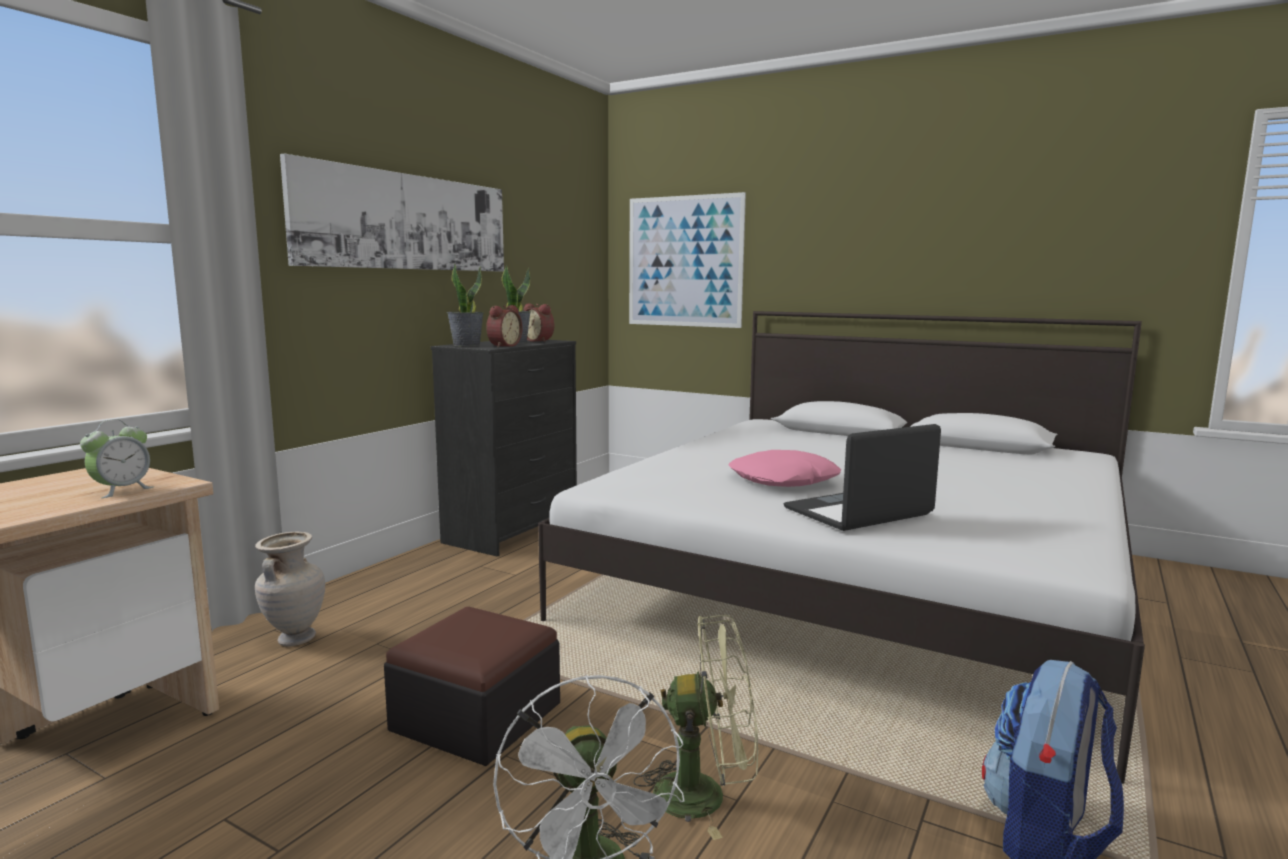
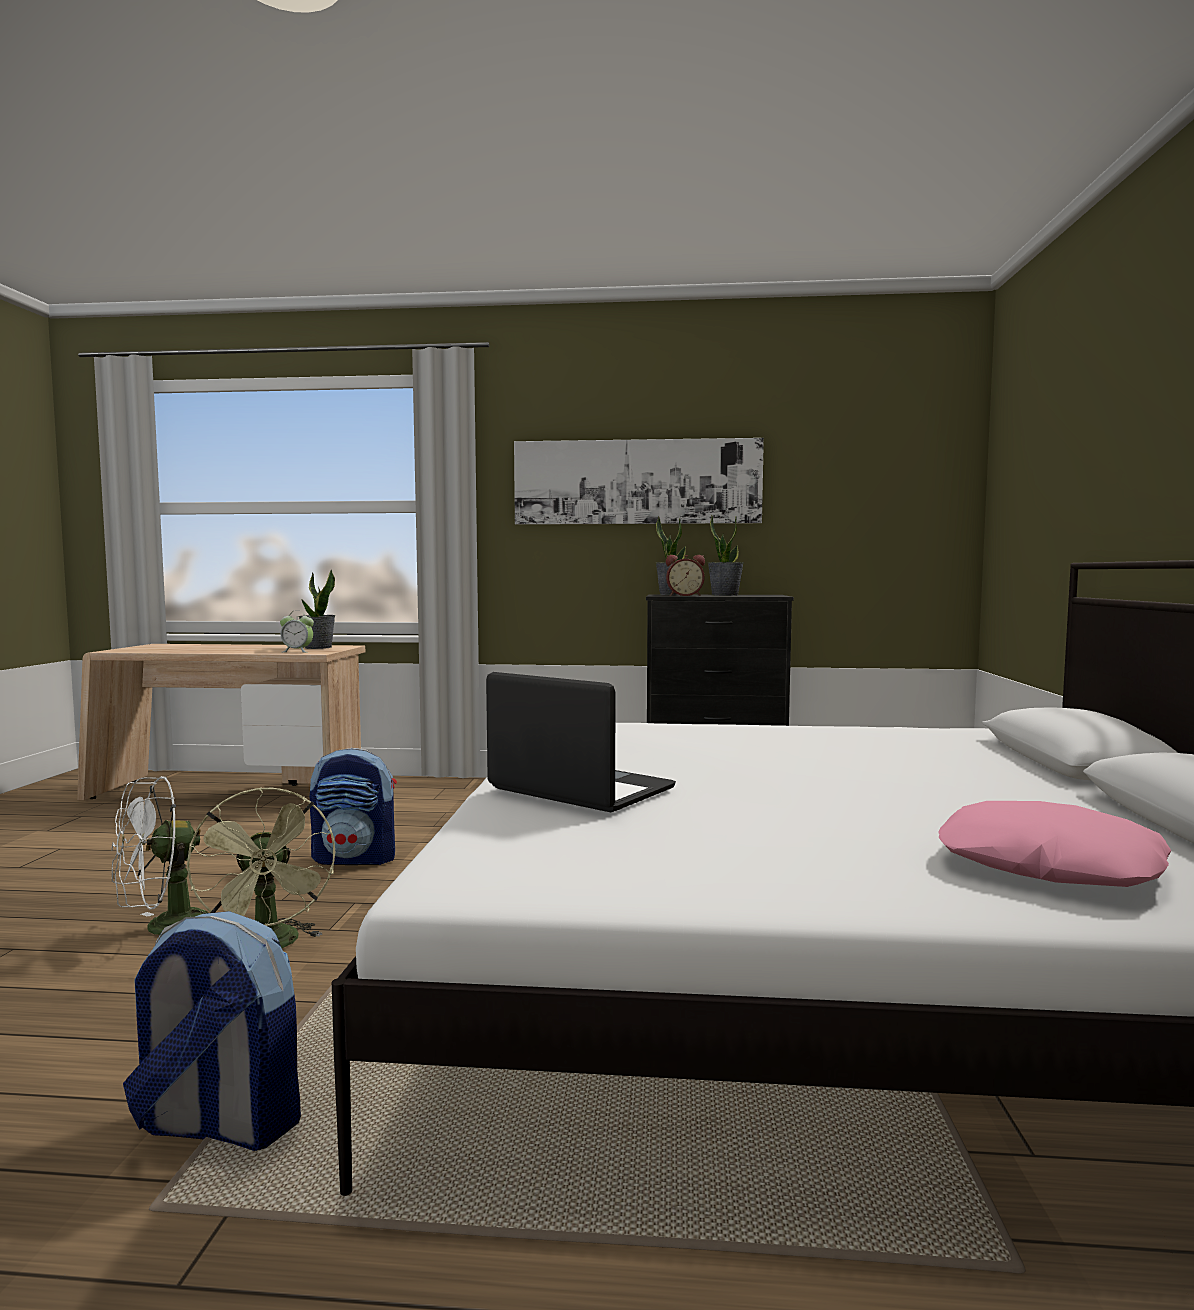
camera: 65 degrees right, 5 degrees down
(88, 479) = (318, 647): none -> potted plant
(294, 639) = (435, 795): beige vase -> none
(476, 717) = (356, 859): ottoman -> backpack
(539, 341) = (760, 595): alarm clock -> none
(684, 261) = (1032, 496): picture -> none
(784, 480) = (680, 759): pink pillow -> pink pillow (1048, 865)

